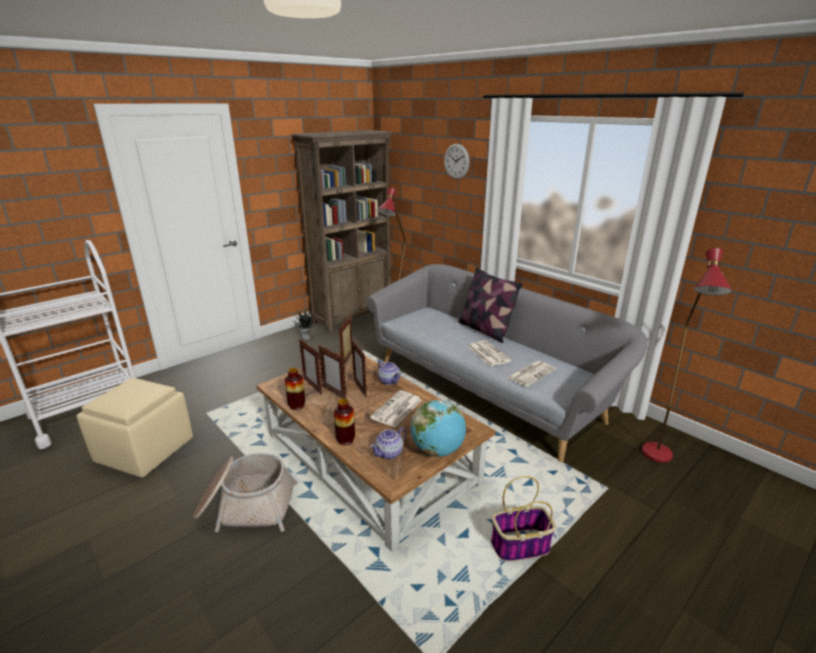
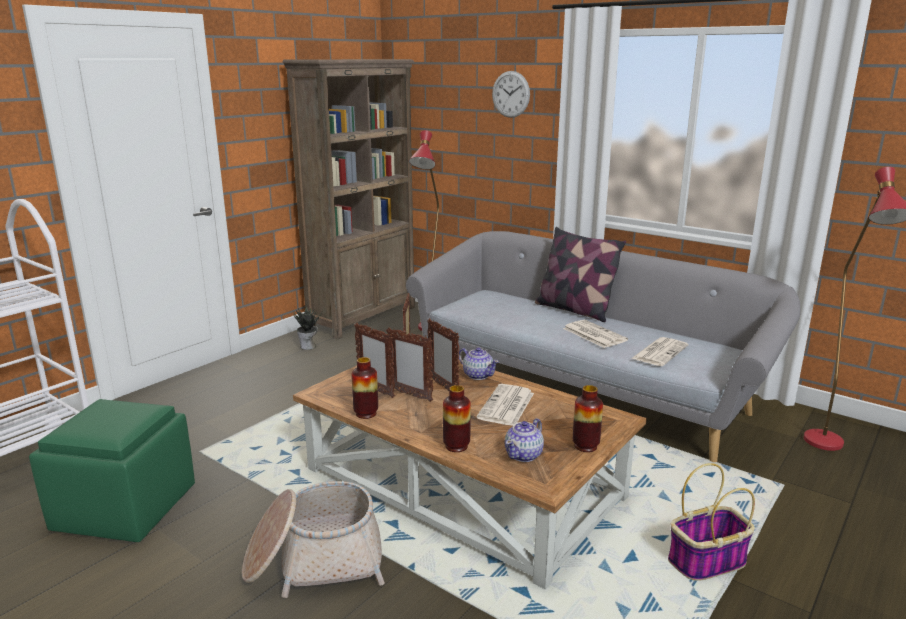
camera: 10 degrees left, 5 degrees down
(145, 450) = (125, 508): beige ottoman -> green ottoman
(437, 450) = (585, 446): globe -> vase

